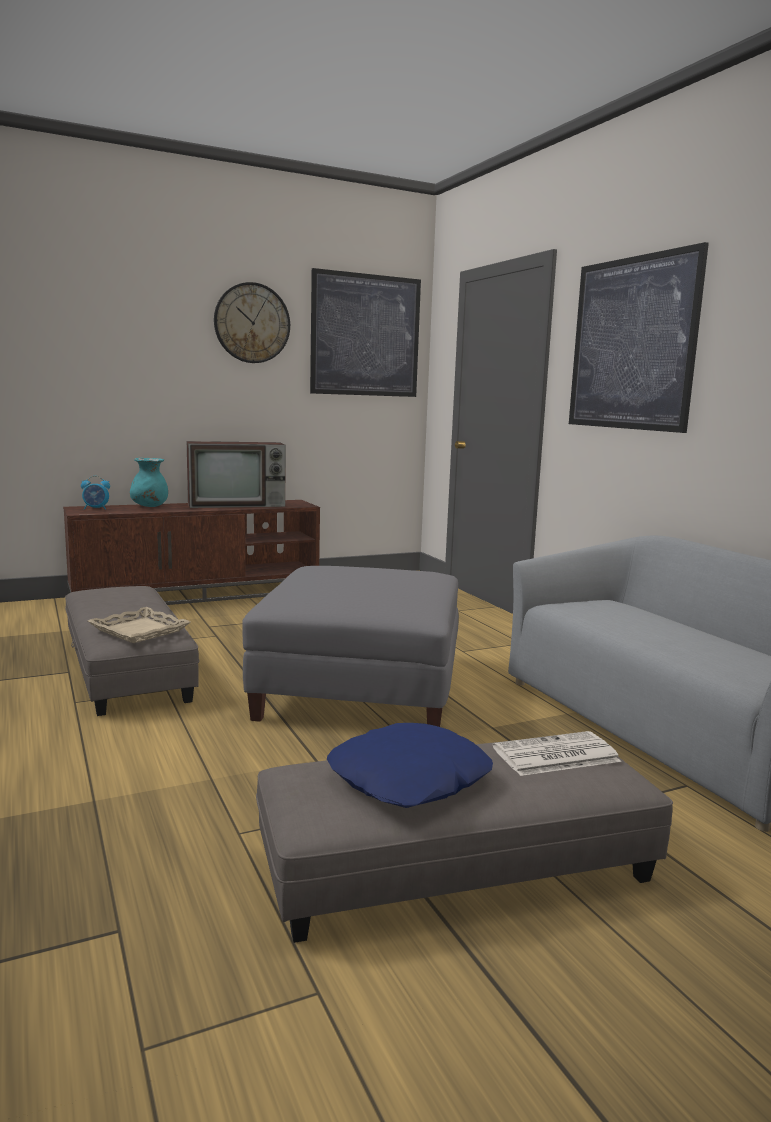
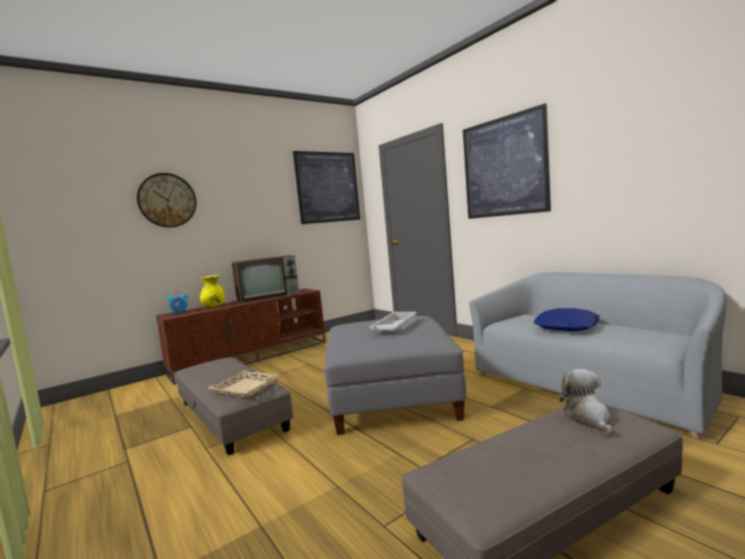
camera: 10 degrees left, 5 degrees down
(149, 506) = (214, 306): turquoise vase -> yellow vase
(252, 323) = (262, 186): wall clock -> wall clock (167, 200)
(377, 583) = (394, 327): none -> white tray
(410, 779) = (518, 458): blue pillow -> blue pillow (567, 327)
(554, 755) = (588, 418): newspaper -> plush toy

